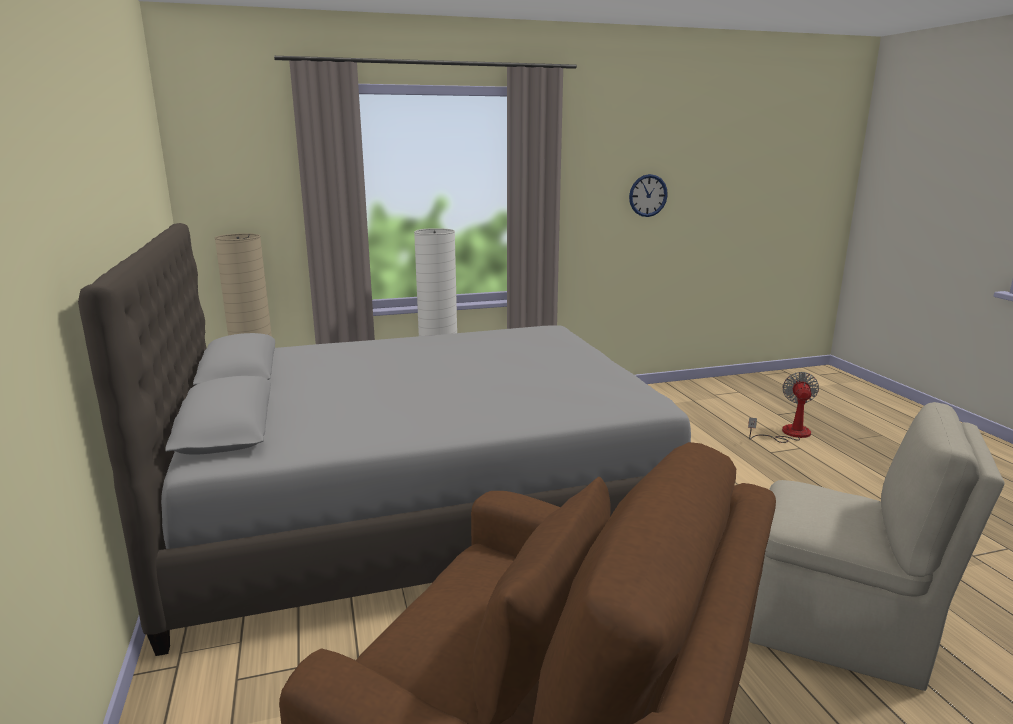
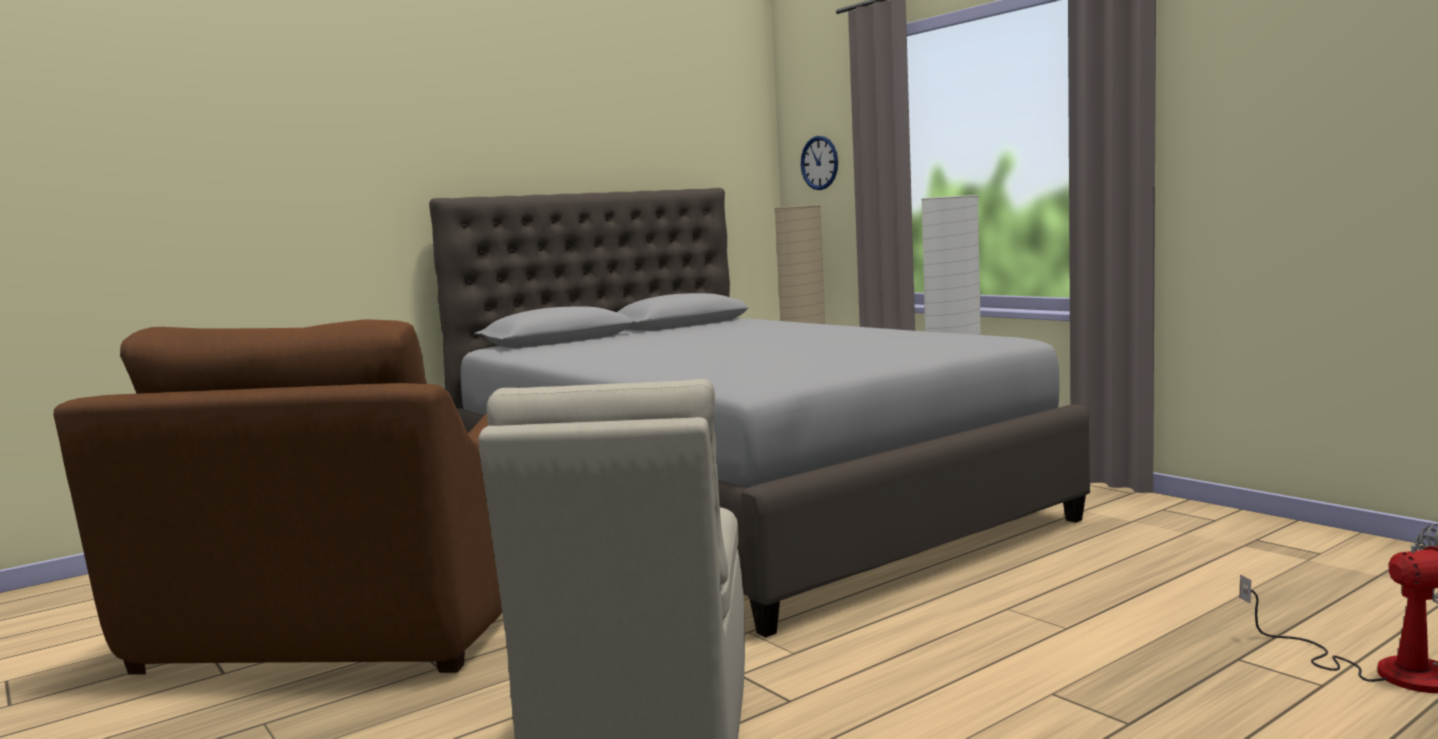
camera: 70 degrees right, 10 degrees down
(648, 195) = (1360, 124): wall clock -> wall clock (819, 163)

